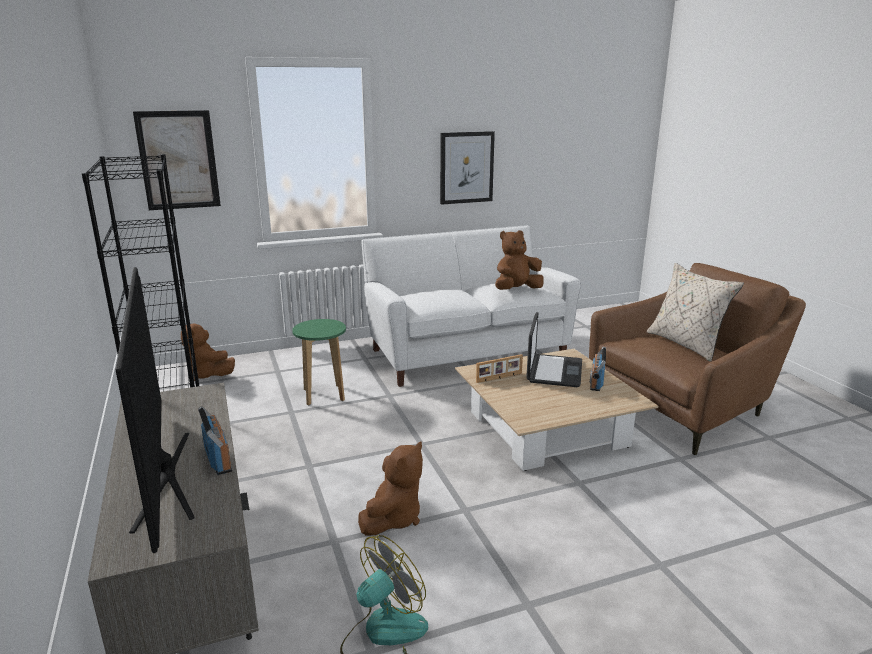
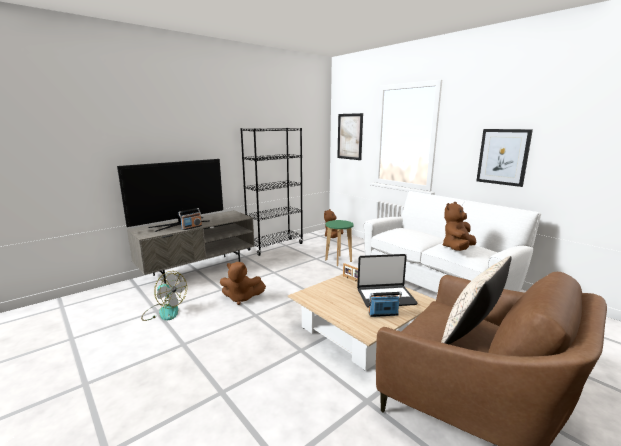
camera: 70 degrees right, 5 degrees down
(516, 290) = (457, 248): brown plush toy -> brown plush toy turned 90 degrees counterclockwise

